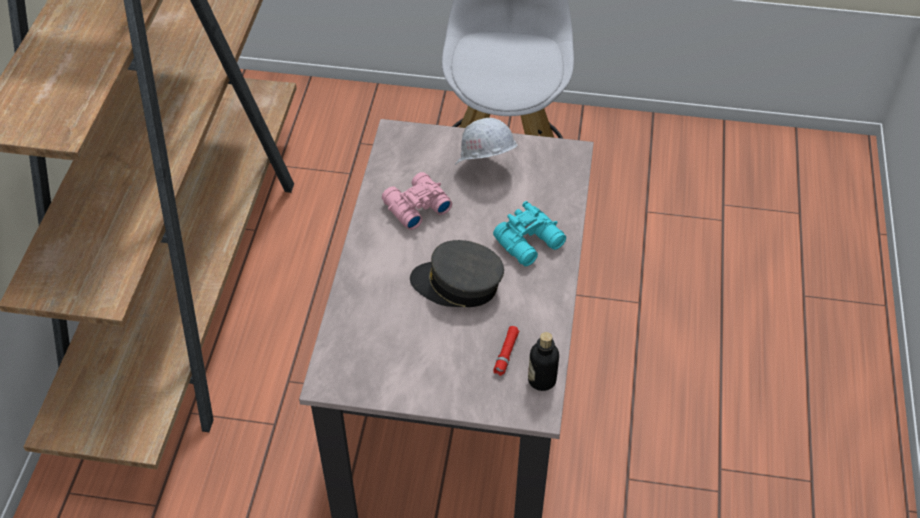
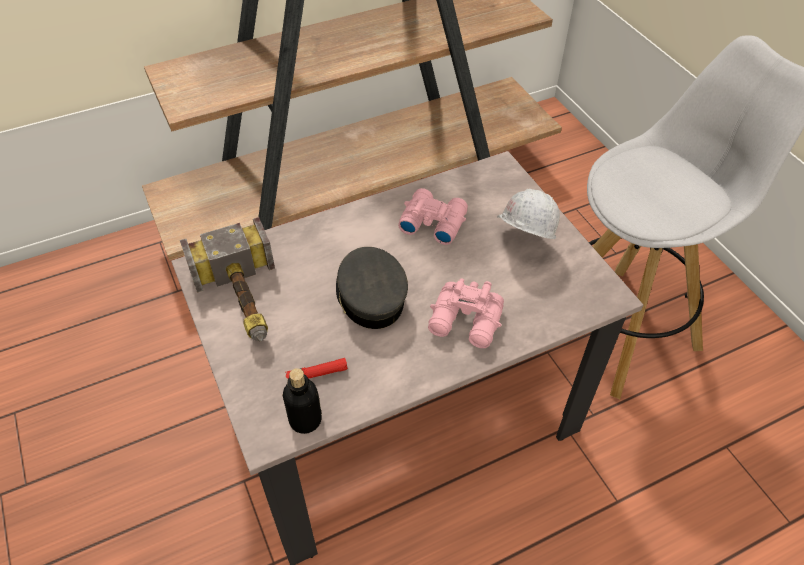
camera: 55 degrees right, 0 degrees up
(393, 366) = (244, 301): none -> hammer
(531, 243) = (466, 323): turquoise binoculars -> pink binoculars

